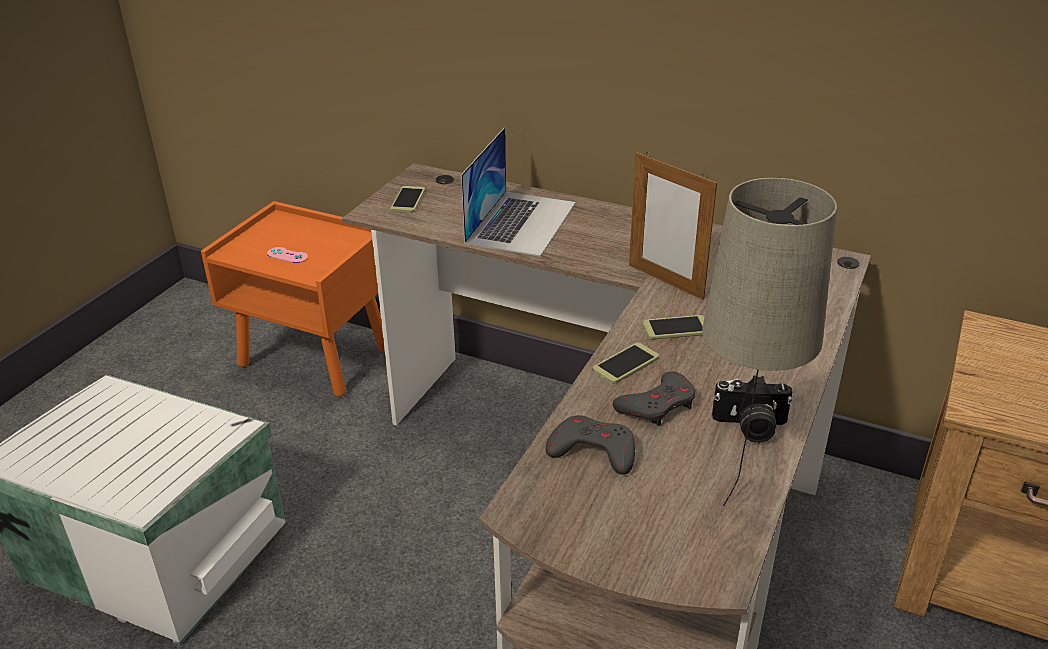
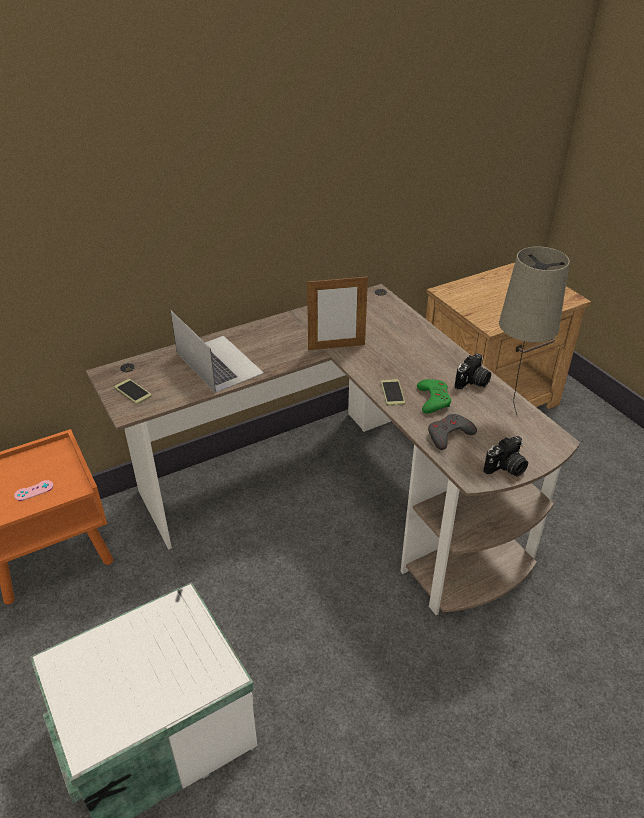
camera: 55 degrees left, 5 degrees up
(578, 539) = (506, 468): none -> camera
(657, 405) = (433, 399): grey game controller -> green game controller
(676, 328) = (379, 364): phone -> none

